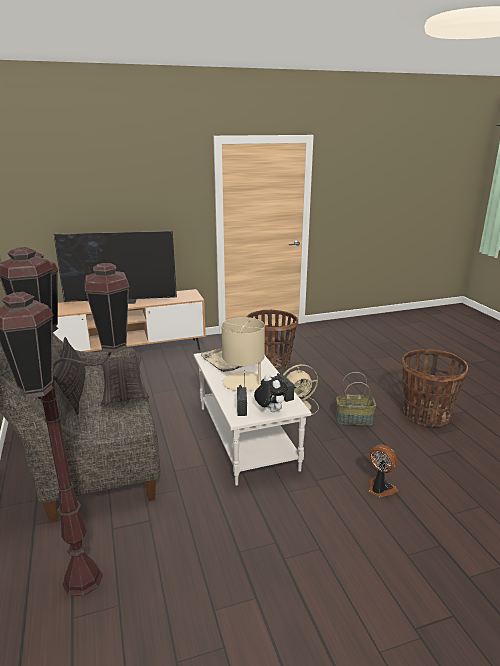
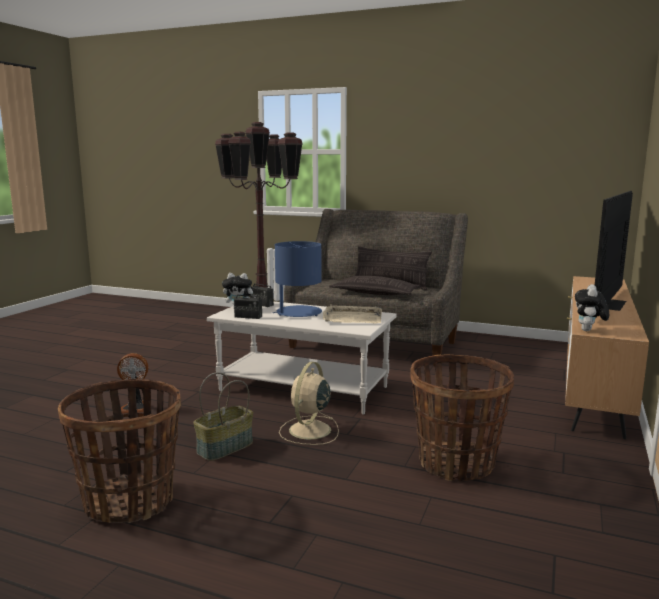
camera: 130 degrees right, 10 degrees down
(193, 298) = (589, 331): none -> plush toy
(243, 382) = (298, 313): beige table lamp -> blue table lamp

